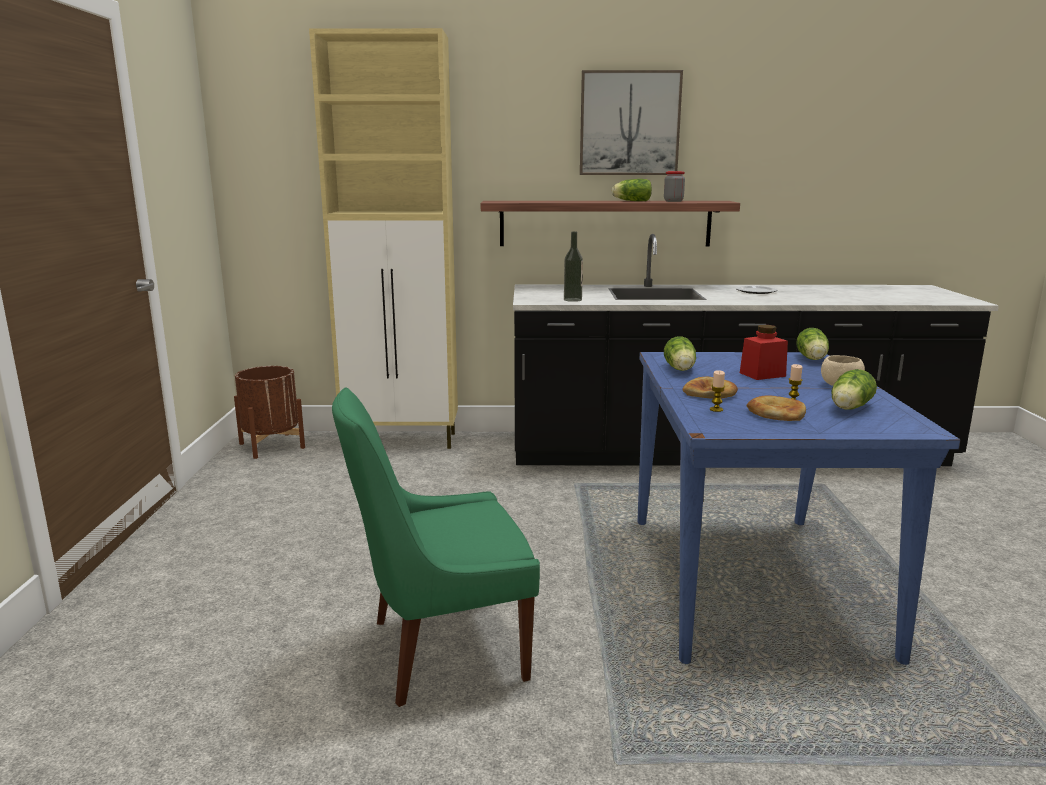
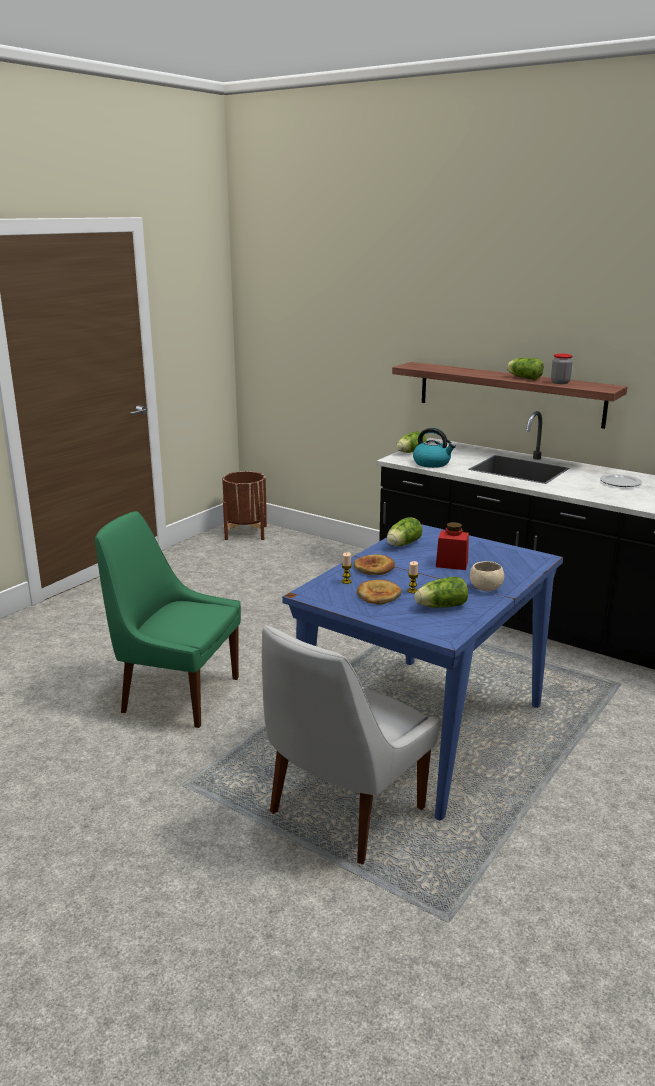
camera: 35 degrees right, 5 degrees up
(402, 441) = (333, 551): beige cabinet -> none
(572, 300) = (432, 463): bottle -> kettle
(629, 123) = (536, 303): picture -> none
(812, 359) = (531, 560): lettuce -> lettuce (409, 452)
(823, 703) = (343, 813): none -> white chair

